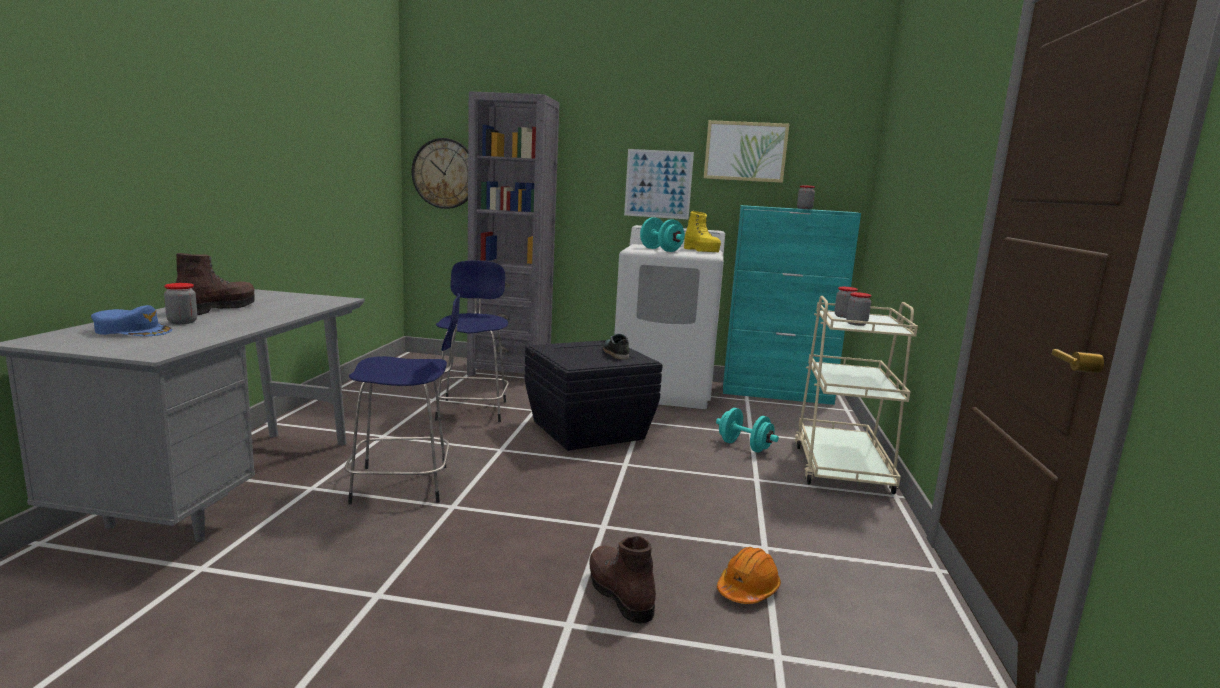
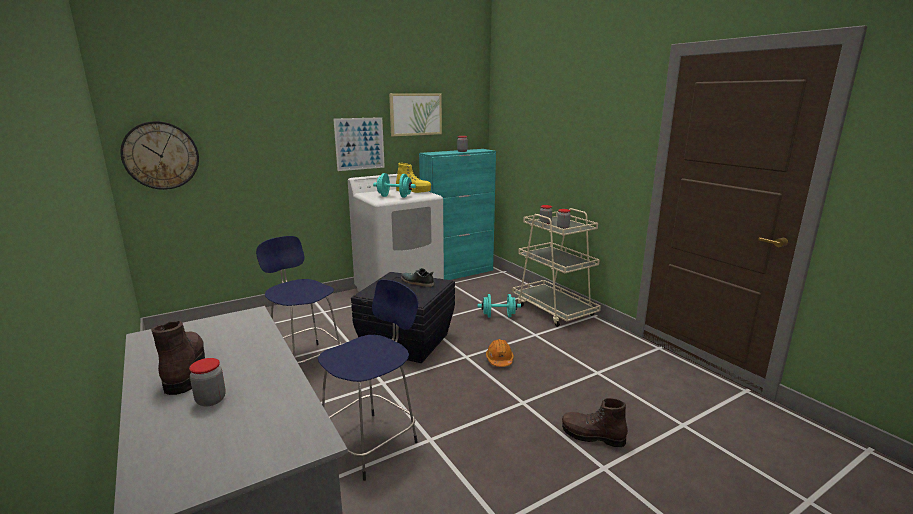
camera: 40 degrees left, 5 degrees up
(133, 331) = (204, 433): blue cap -> none
(510, 371) = (273, 317): grey bookcase -> none
(748, 589) = (627, 399): orange hard hat -> orange hard hat (499, 360)

